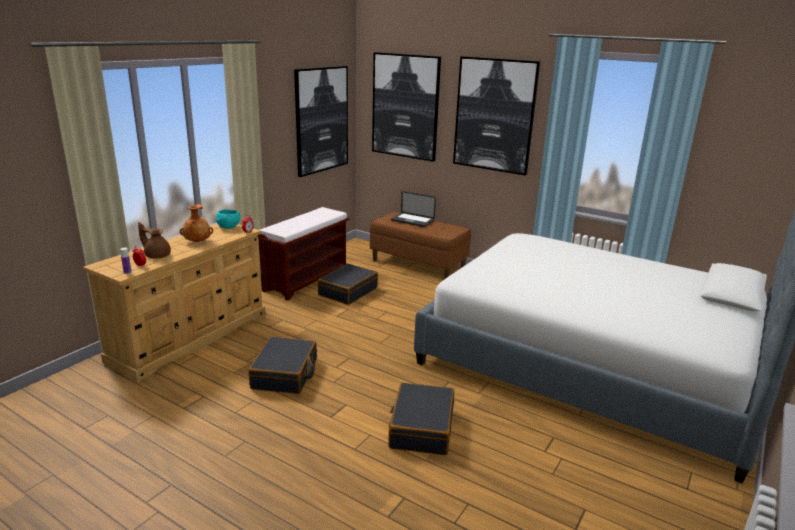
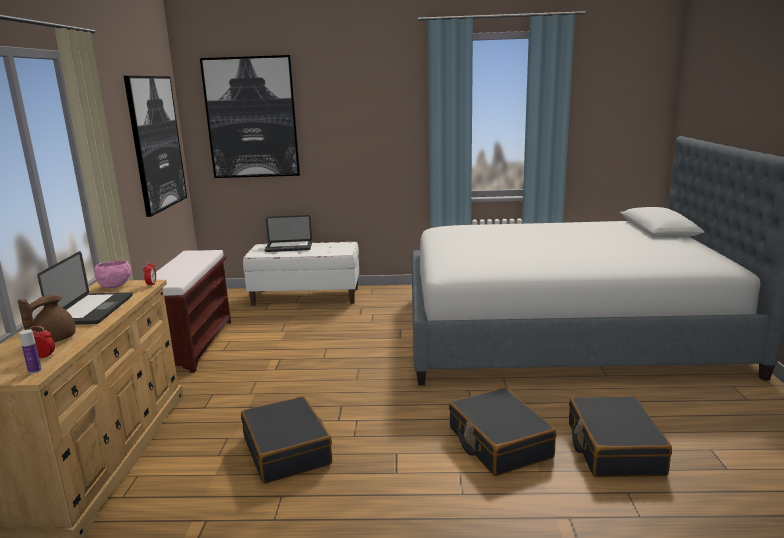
camera: 30 degrees left, 5 degrees down
(157, 255) = (53, 339): brown teapot -> brown teapot turned 60 degrees counterclockwise
(197, 241) = (93, 310): brown vase -> laptop
(228, 227) = (115, 286): turquoise bowl -> pink bowl
(347, 291) = (258, 342): black suitcase -> black suitcase (613, 448)
(418, 265) = (306, 296): brown bench -> white bench
(494, 115) = (365, 112): picture -> none

